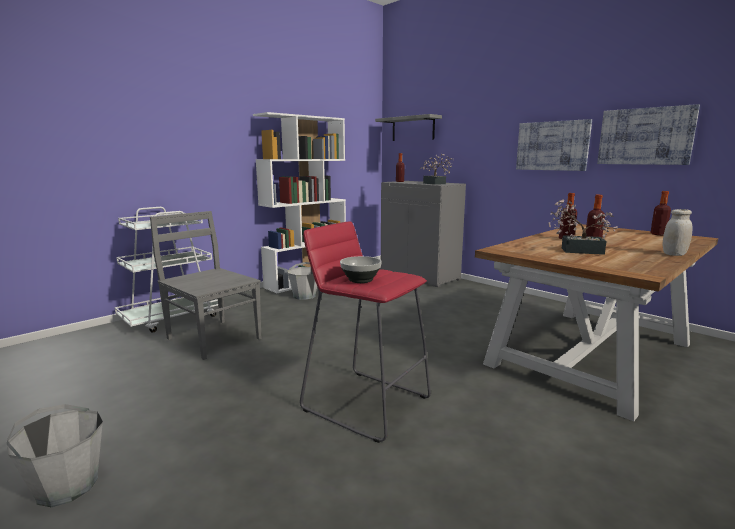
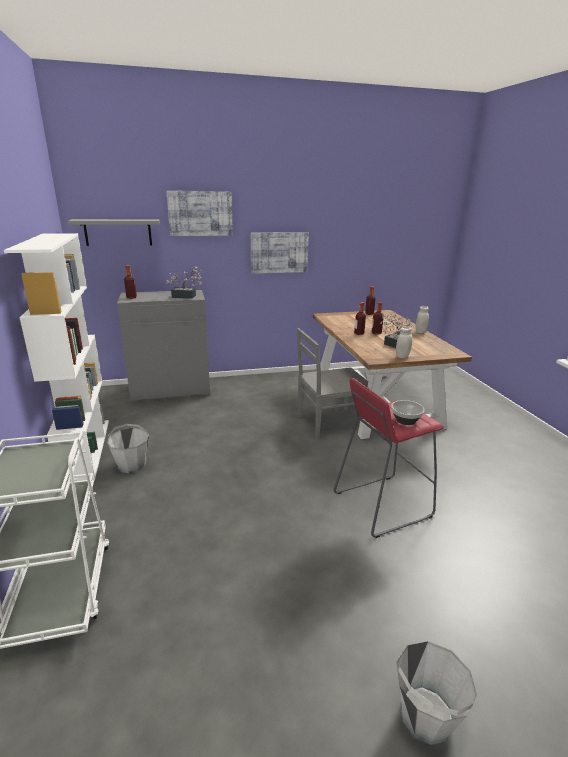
camera: 60 degrees left, 10 degrees up
(213, 338) = (178, 561): grey chair -> grey chair (330, 423)
(541, 256) = (402, 356): none -> white jar
(645, 136) = (342, 246): picture -> picture (200, 213)

